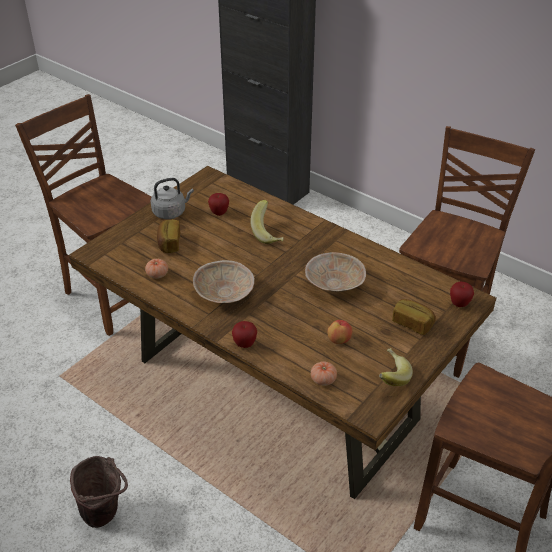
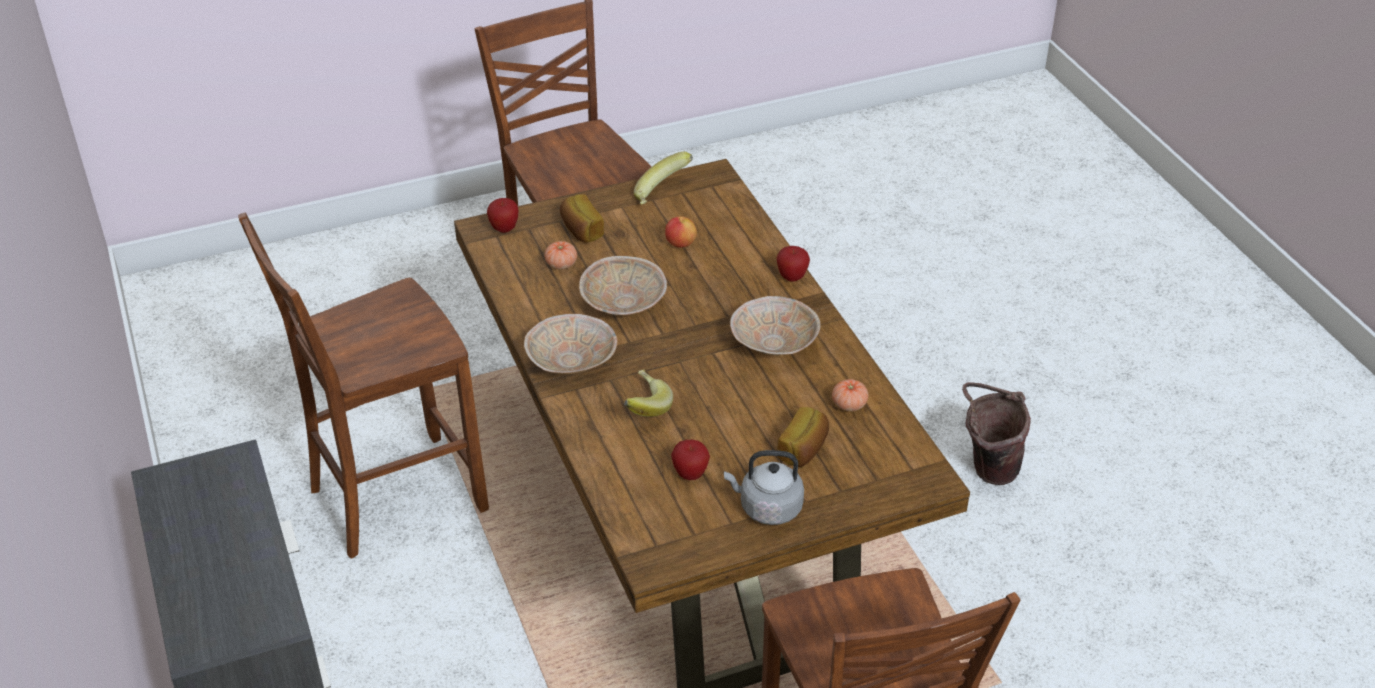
camera: 150 degrees left, 0 degrees up
(323, 379) = (733, 215): tomato -> tomato (561, 264)
(328, 241) = (572, 361): none -> beige bowl

